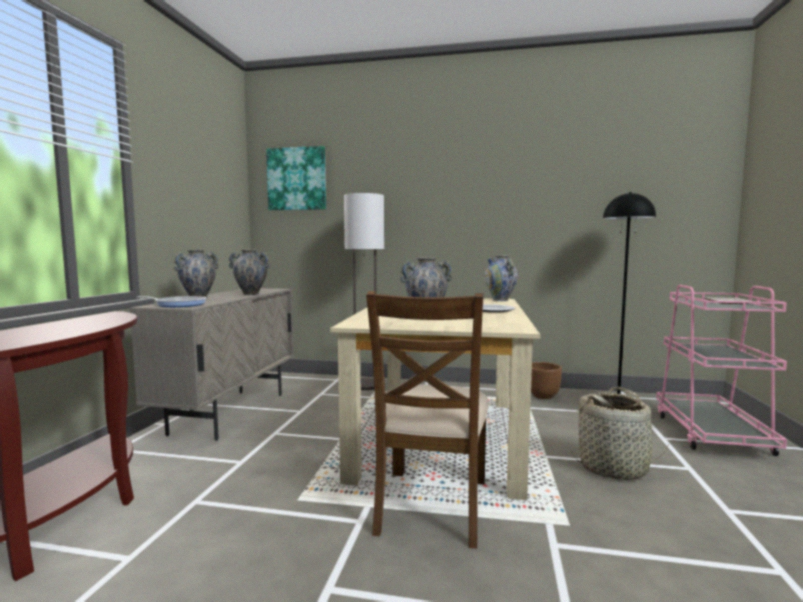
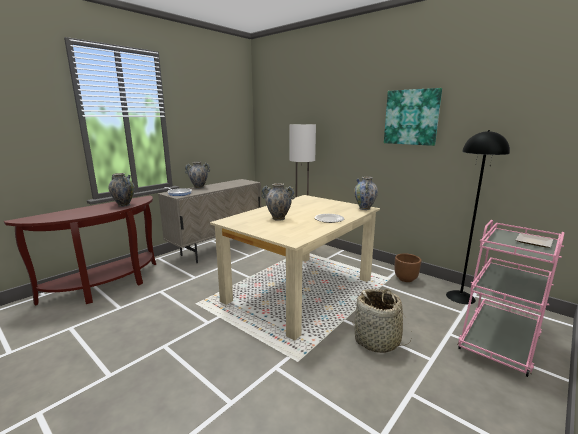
camera: 30 degrees right, 10 degrees up
(250, 294) = (228, 186): vase -> vase (124, 205)
(297, 179) = (276, 110): picture -> picture (411, 117)
(431, 505) = (245, 326): brown chair -> none

